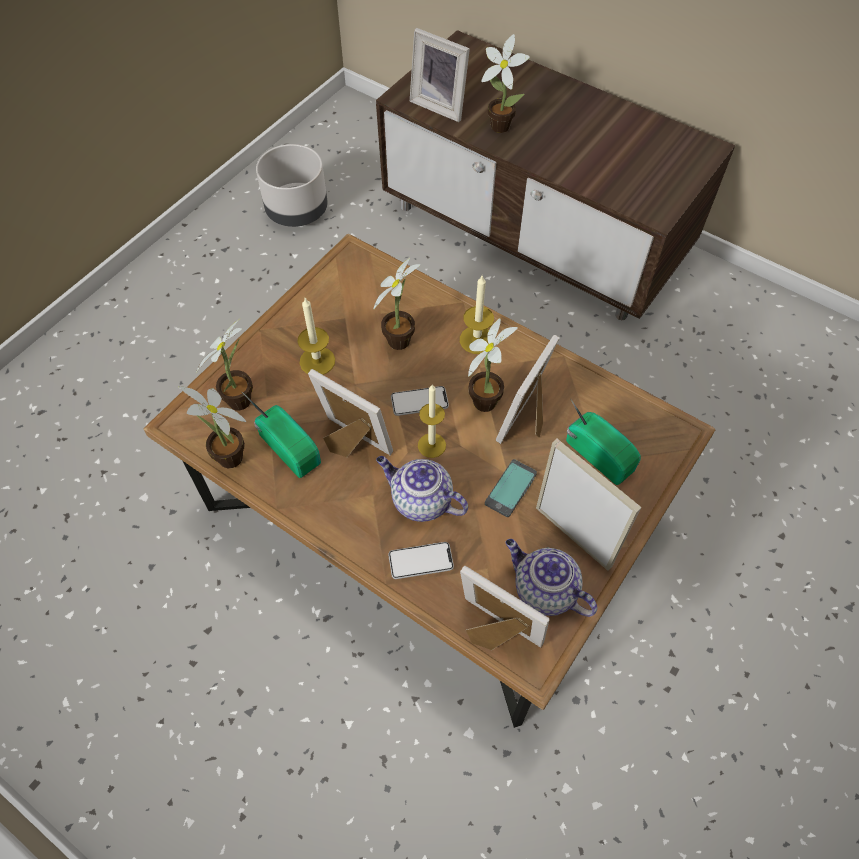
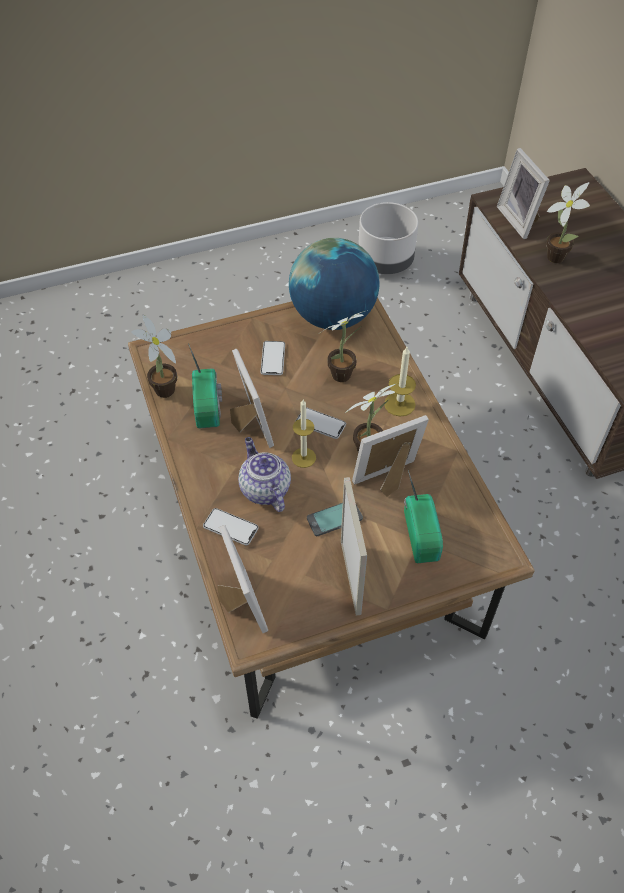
camera: 35 degrees right, 5 degrees down
(242, 398) = (204, 356): potted plant -> none
(317, 361) = (273, 358): candle -> phone
(342, 286) = (332, 316): none -> globe
(543, 590) = (298, 599): teapot -> none

